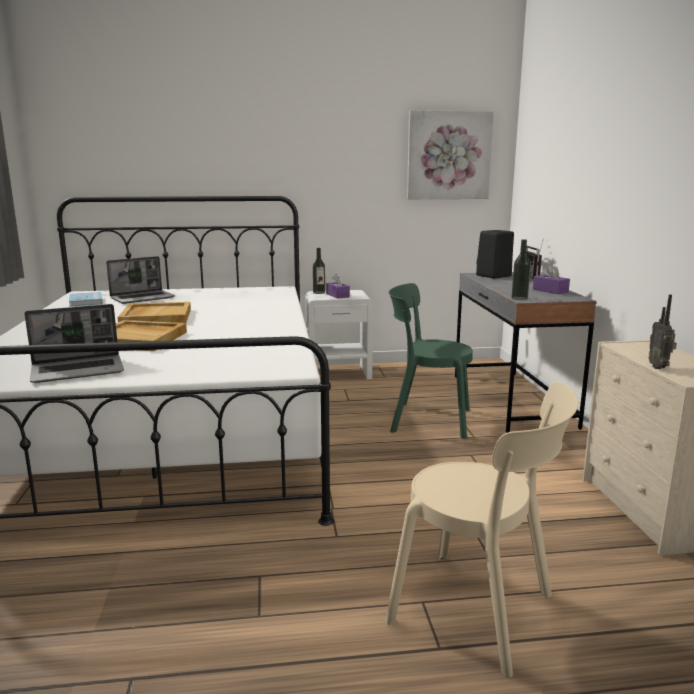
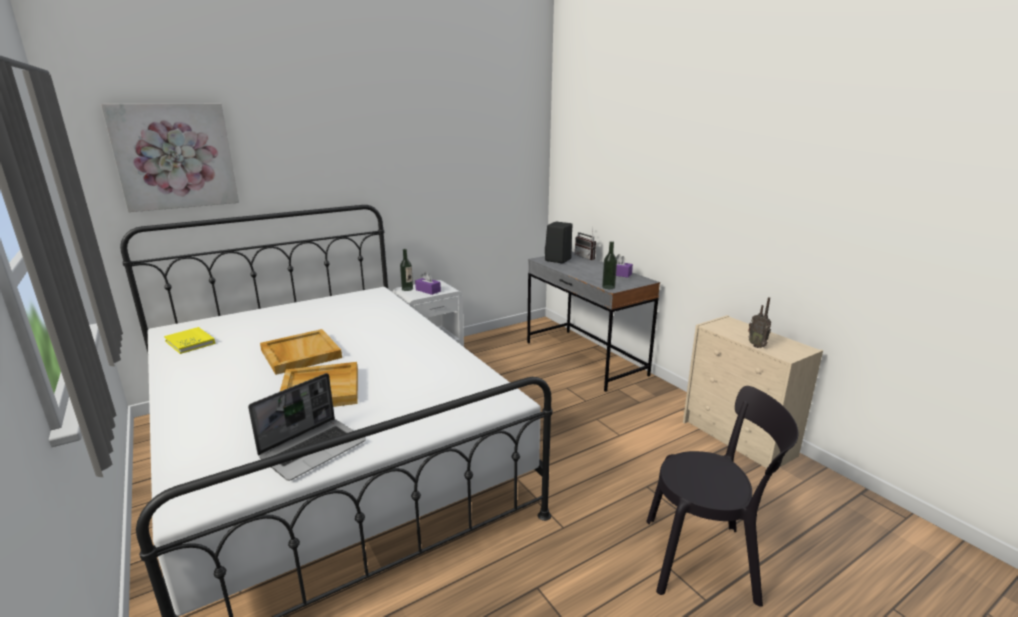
camera: 25 degrees left, 5 degrees up
(86, 301) = (190, 342): blue book -> yellow book
(143, 298) = (251, 327): laptop -> none
(426, 420) = (539, 392): green chair -> none
(448, 155) = (501, 156): picture -> picture (175, 156)
(479, 612) = (706, 560): beige chair -> black chair

